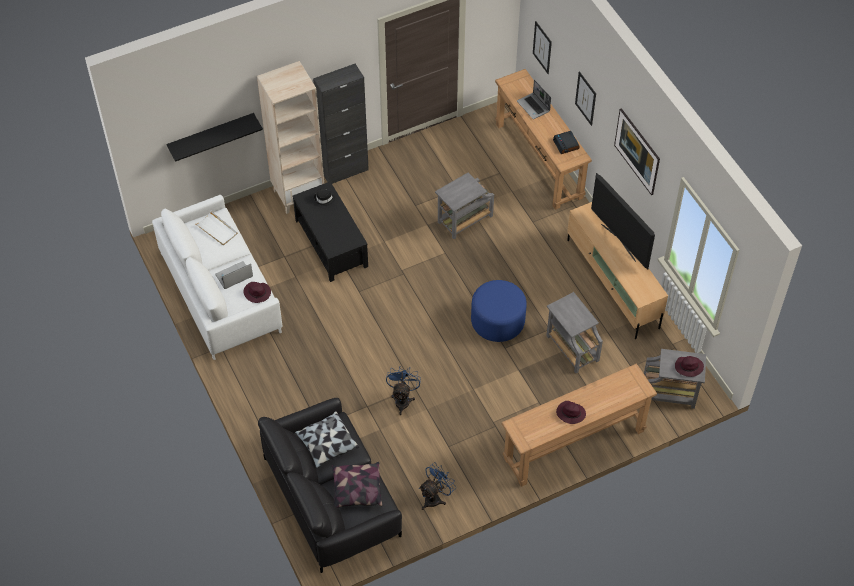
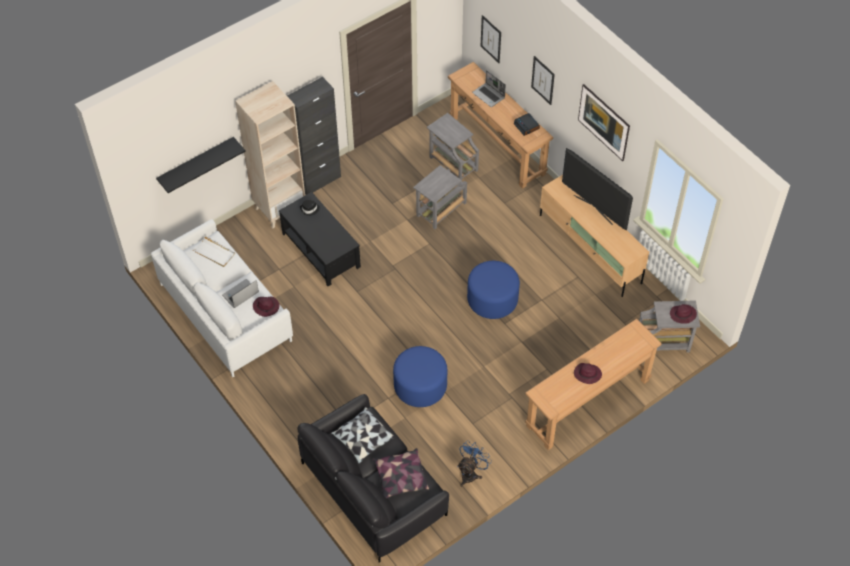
camera: 10 degrees left, 0 degrees up
(402, 399) = (420, 386): blue fan -> blue ottoman
(571, 347) = (565, 313): grey side table -> grey side table (452, 163)

